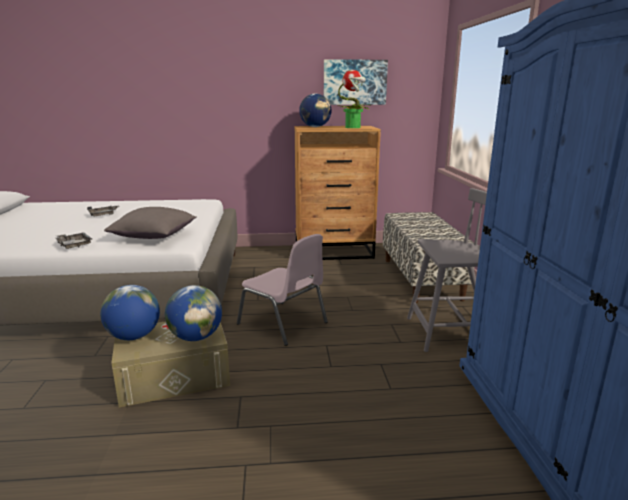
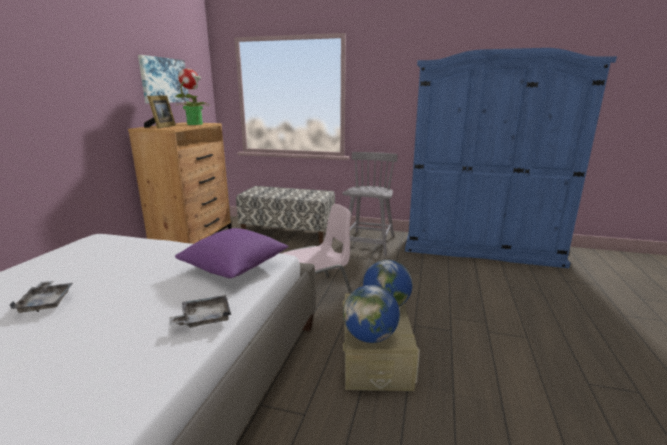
camera: 70 degrees left, 0 degrees up
(154, 237) = (235, 267): grey pillow -> purple pillow
(315, 127) = (161, 127): globe -> picture frame

